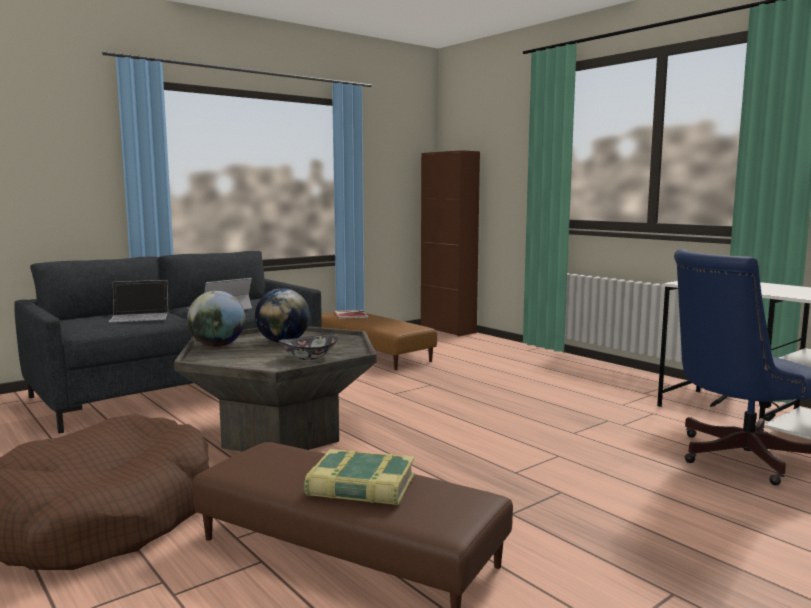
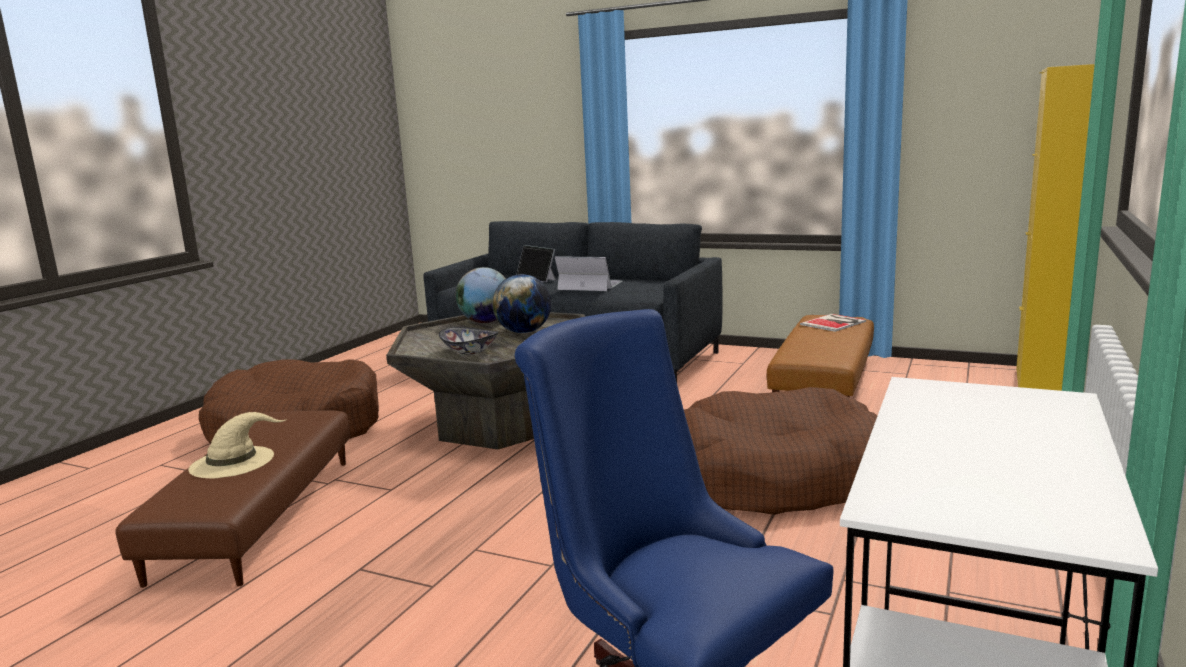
camera: 65 degrees right, 5 degrees up
(361, 487) = (233, 461): book -> beige hat
(448, 330) = (1041, 384): brown cabinet -> yellow cabinet
(494, 390) = (774, 477): none -> brown dog bed

